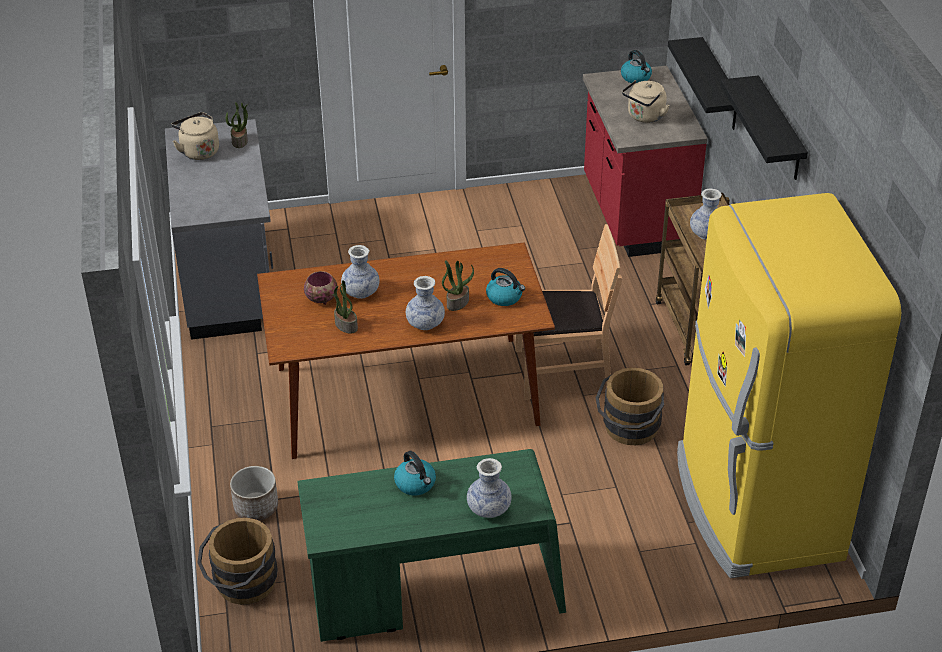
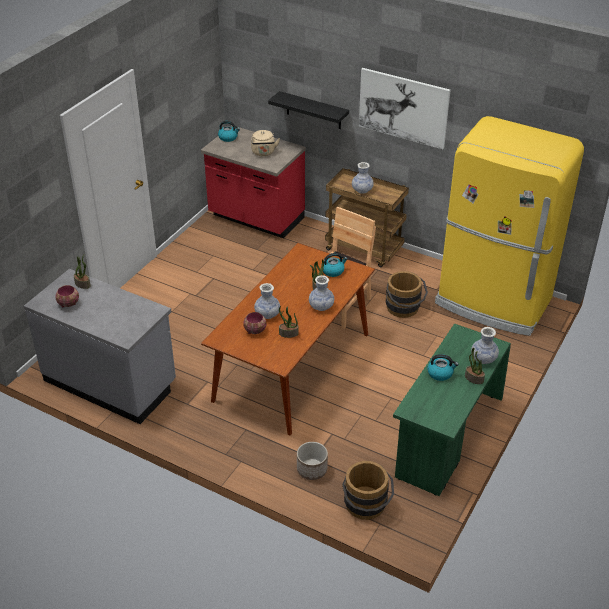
camera: 50 degrees left, 0 degrees up
(198, 151) = (68, 303): beige kettle -> bowl
(439, 518) = (473, 378): none -> potted plant
(779, 130) = (403, 107): black shelf -> picture

